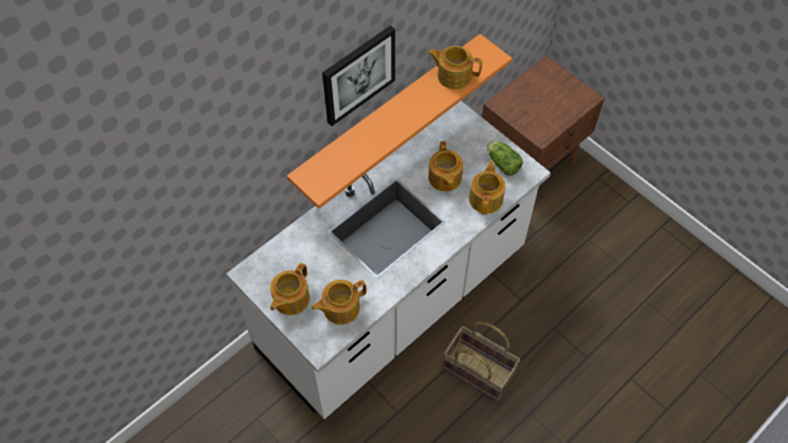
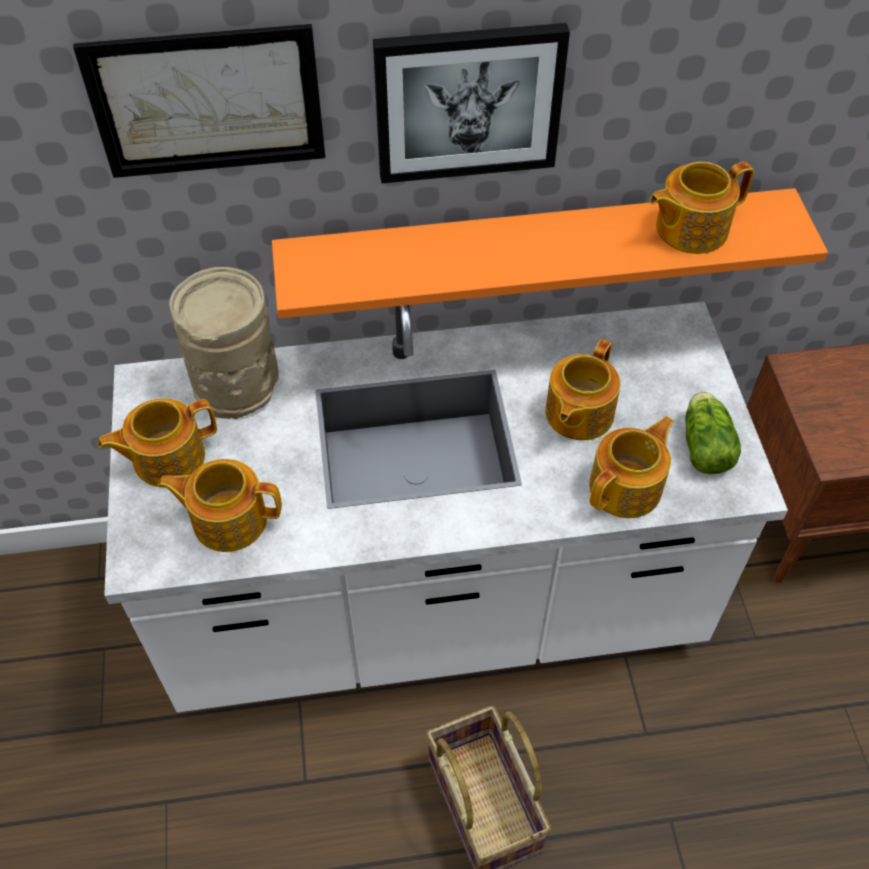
camera: 35 degrees right, 5 degrees down
(261, 133) = (207, 102): none -> picture
(292, 249) = (238, 385): none -> beige vase
(453, 75) = (689, 229): teapot -> teapot turned 75 degrees counterclockwise

